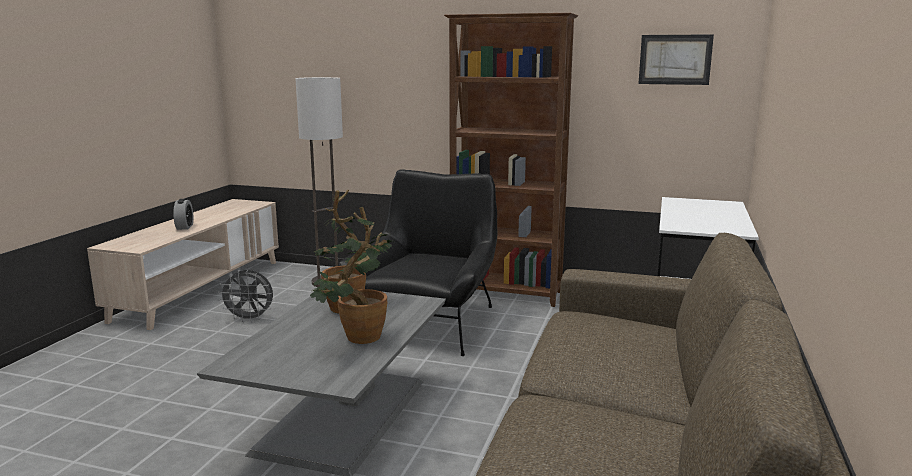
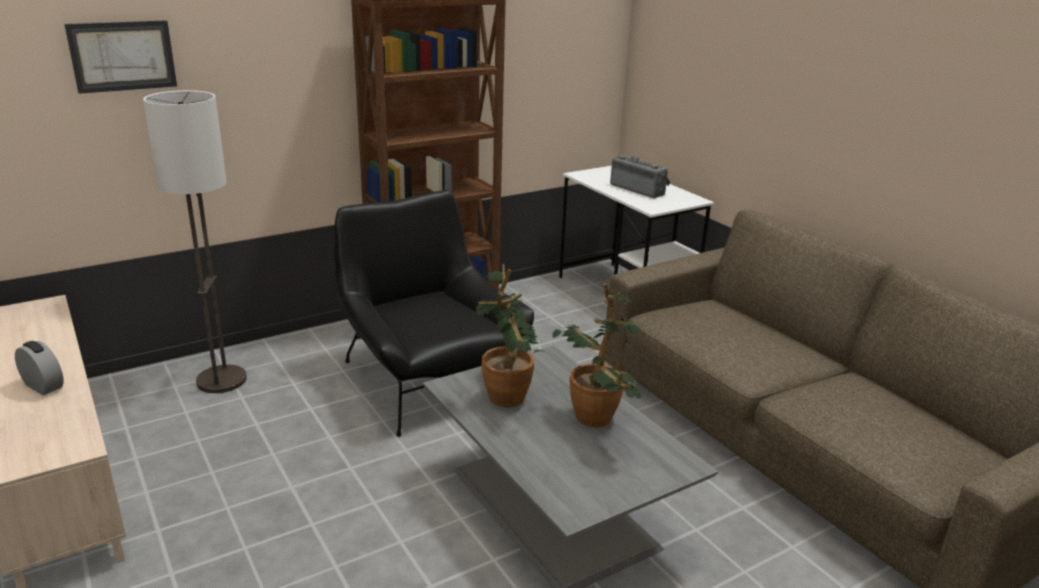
camera: 50 degrees left, 10 degrees up
(250, 319) = (233, 472): grey fan -> none
(675, 59) = (564, 33): picture -> picture (123, 56)
(702, 216) = (639, 189): none -> radio

